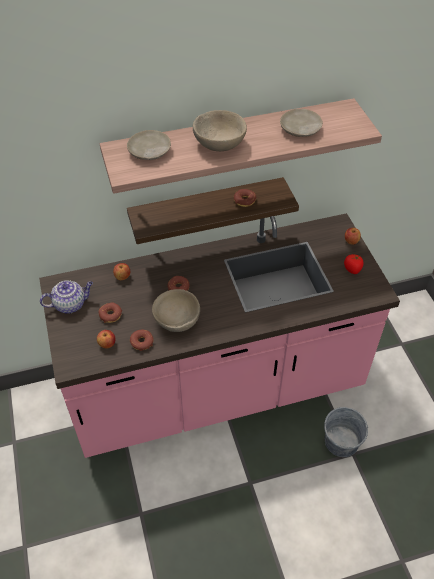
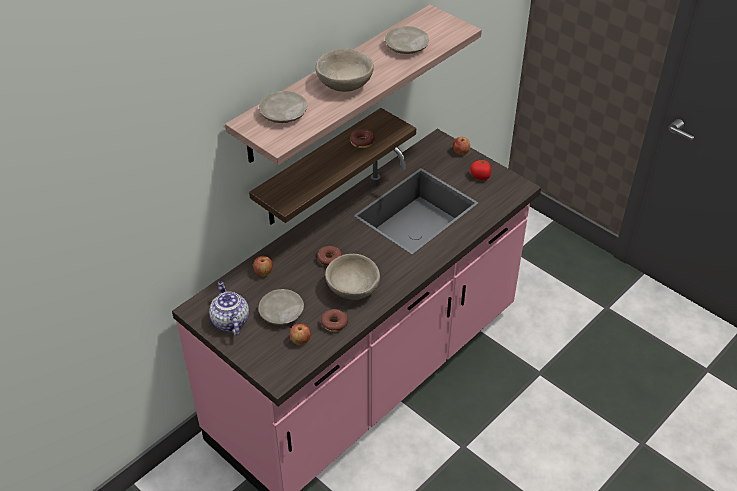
camera: 30 degrees left, 5 degrees down
(70, 304) = (230, 321): teapot -> teapot turned 60 degrees counterclockwise
(110, 315) = (281, 313): donut -> beige plate
(341, 441) = (522, 367): grey bucket -> none

